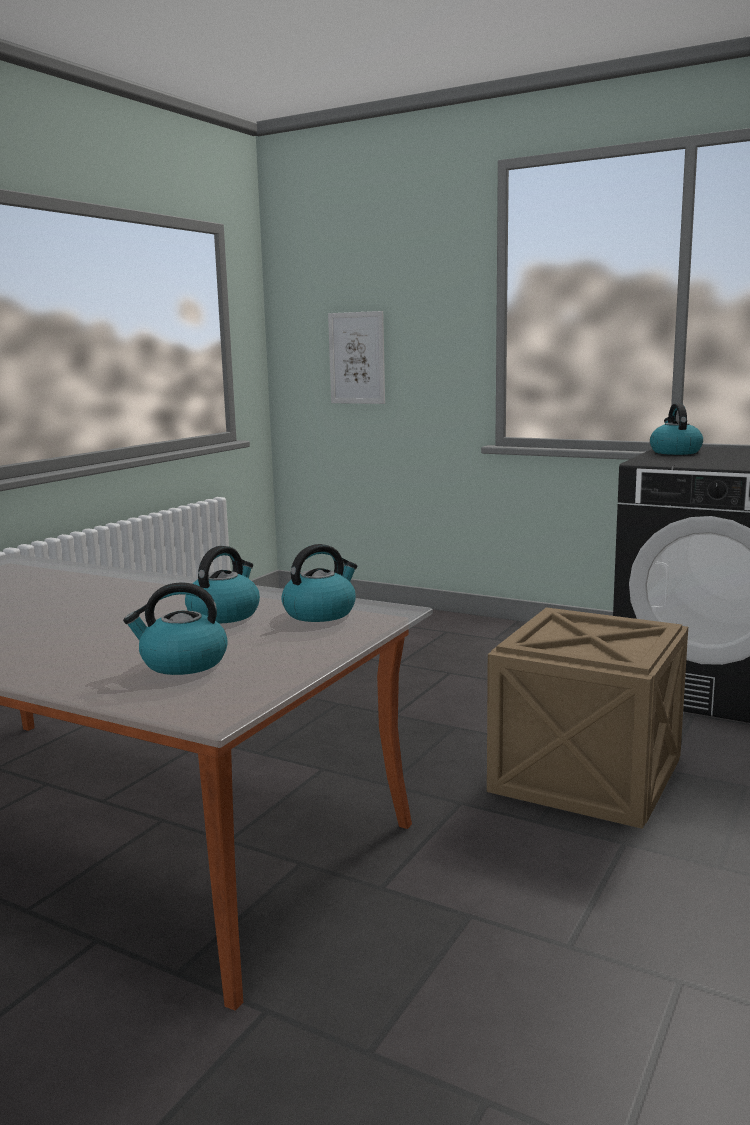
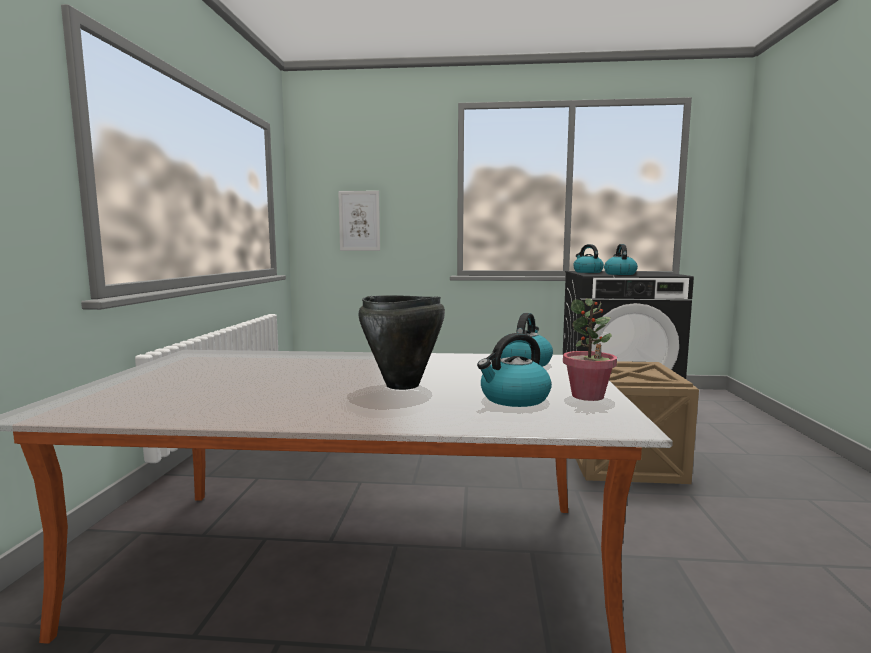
camera: 25 degrees left, 5 degrees down
(113, 629) = (402, 385): none -> black cooking pot
(224, 614) = (462, 369): kettle -> kettle (619, 274)
(271, 671) = (588, 396): none -> potted plant

